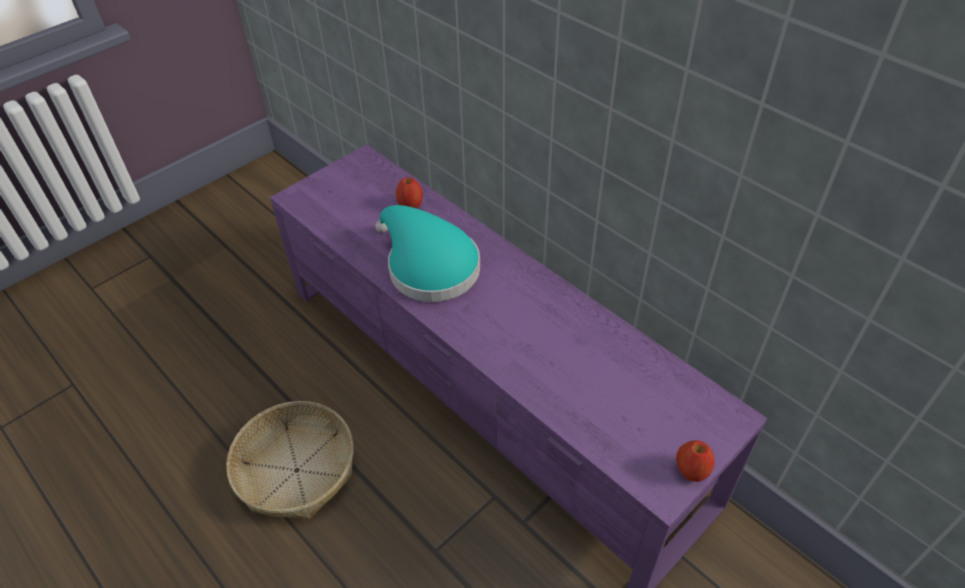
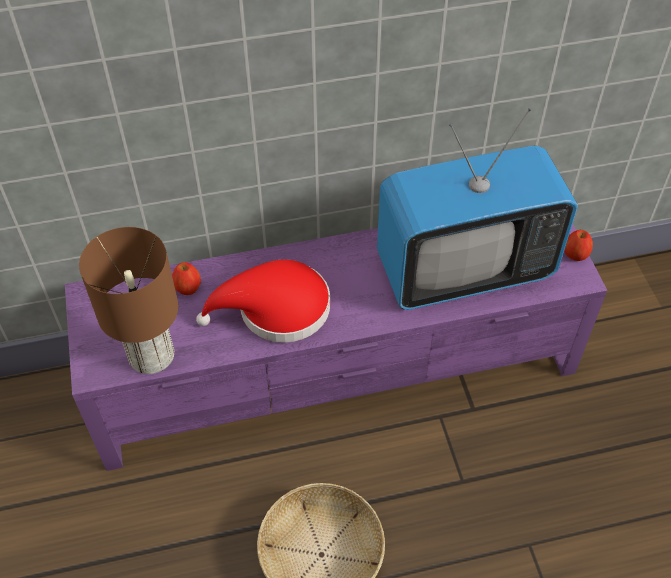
camera: 60 degrees left, 5 degrees up
(332, 218) = (151, 354): none -> brown table lamp
(428, 266) = (276, 309): turquoise hat -> red hat
(584, 378) = (464, 270): none -> television

